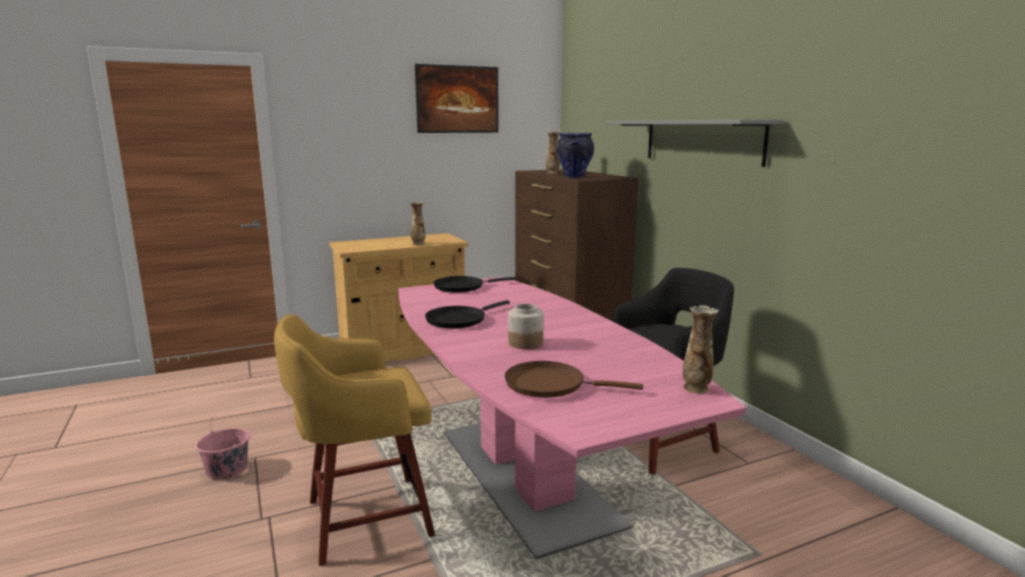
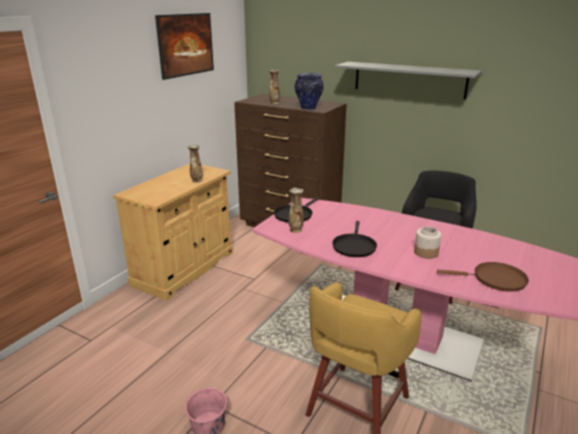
camera: 35 degrees left, 10 degrees up
(550, 384) = (495, 279): brown frying pan -> brown frying pan turned 150 degrees counterclockwise
(696, 388) = (549, 255): vase -> vase (296, 230)

